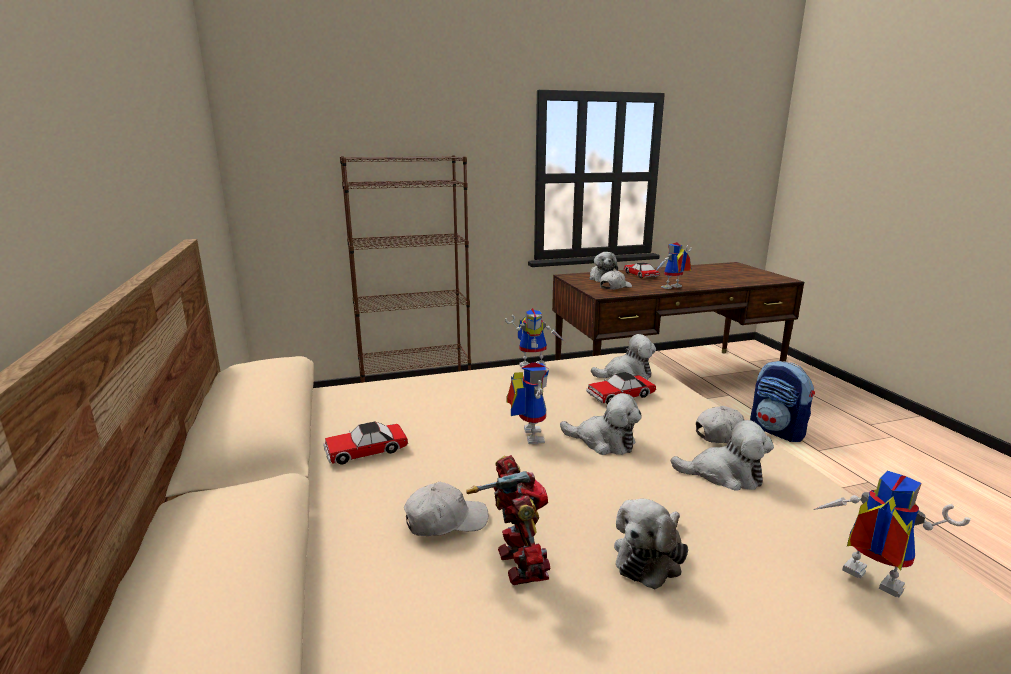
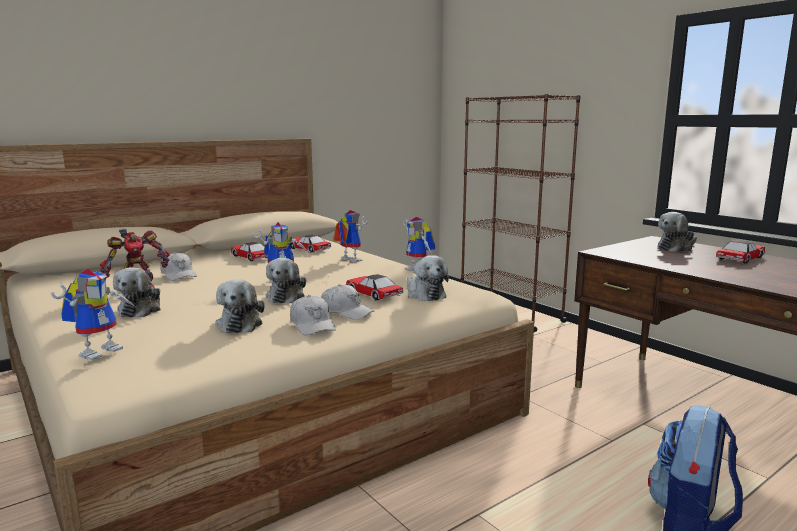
camera: 70 degrees right, 5 degrees down
(363, 405) = (308, 249): none -> toy car
(615, 287) = (645, 253): white cap -> white cap (346, 312)
(650, 557) = (141, 309): plush toy -> plush toy turned 105 degrees counterclockwise
(672, 288) = (700, 271): toy robot -> toy robot (347, 260)

